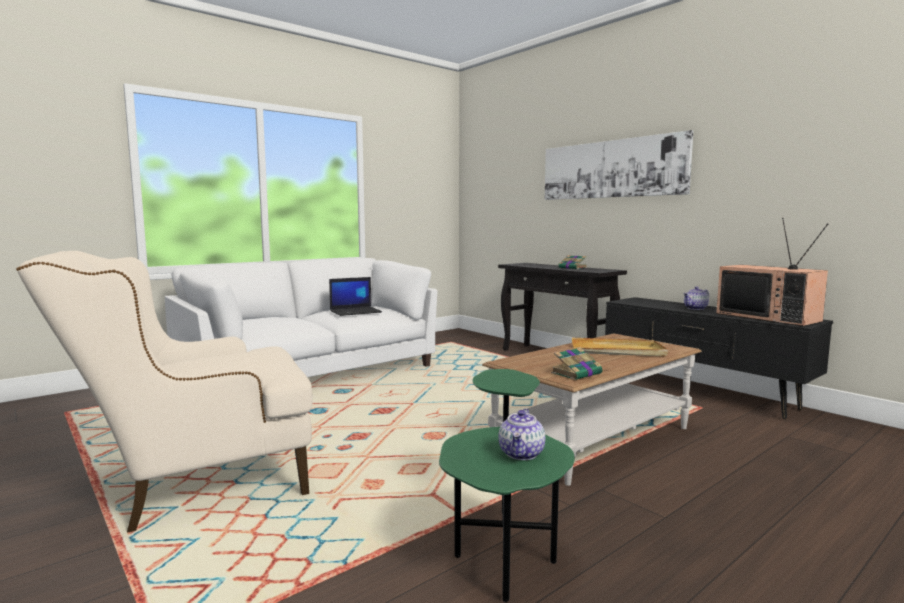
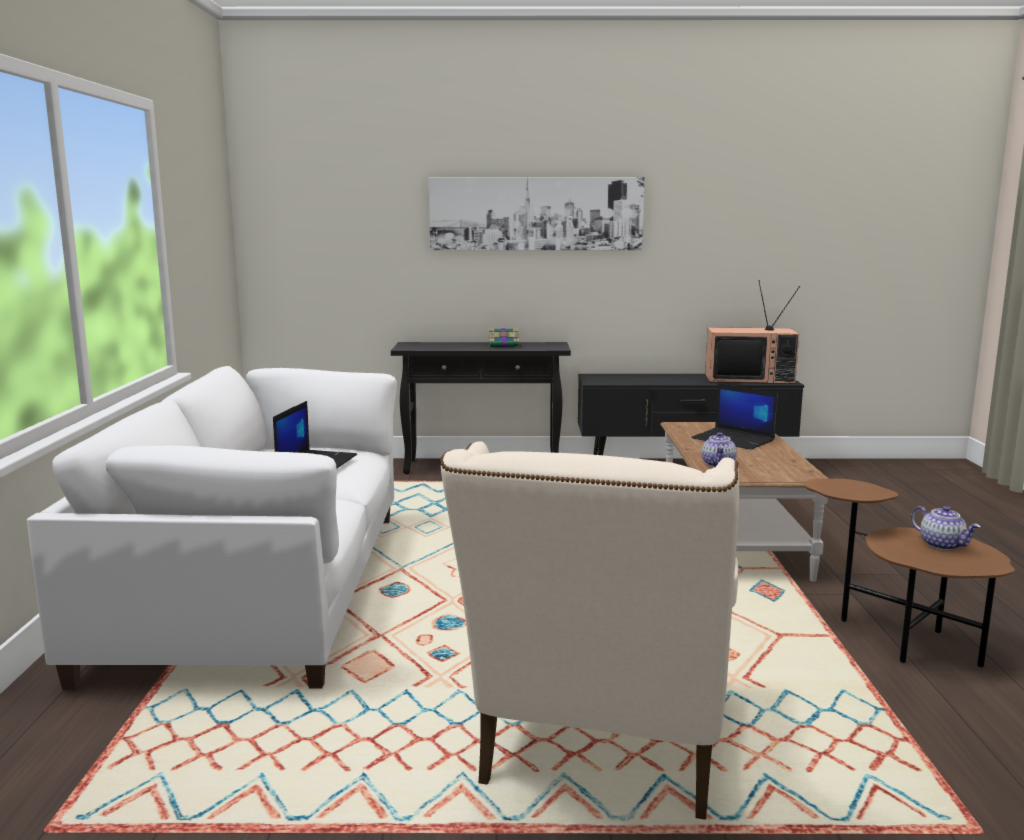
camera: 50 degrees left, 5 degrees up
(503, 546) = (900, 639): green side table -> brown side table
(577, 373) = (793, 469): book -> none
(618, 351) = (734, 439): beige tray -> laptop
(695, 308) = (675, 379): teapot -> teapot (719, 464)

